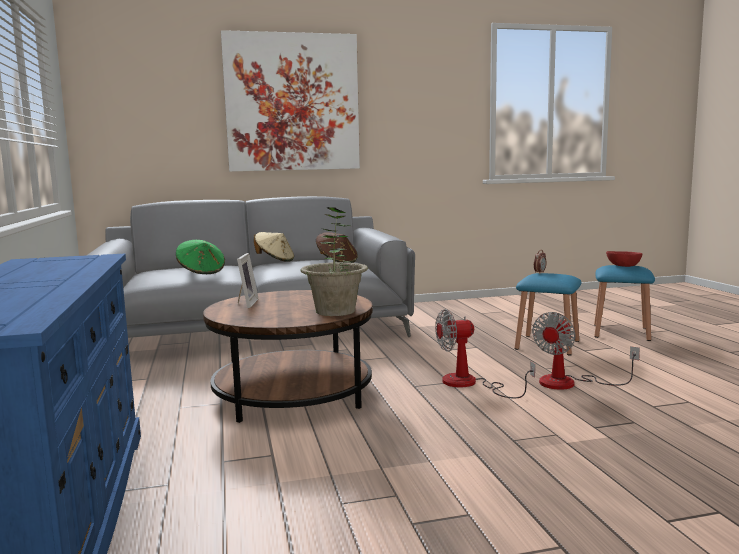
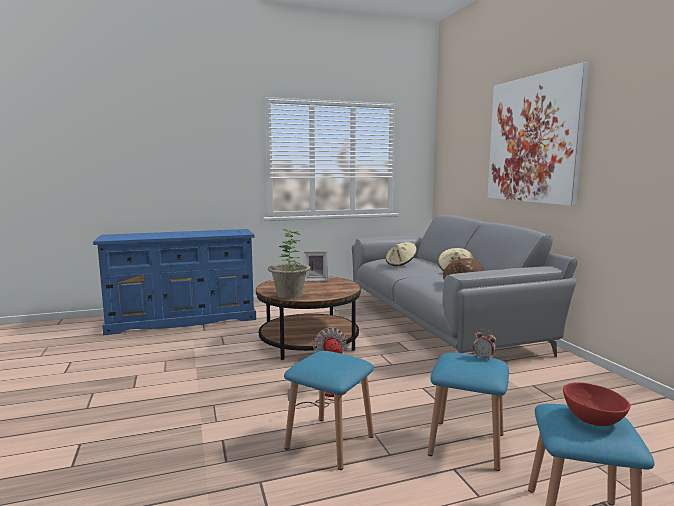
camera: 85 degrees right, 0 degrees up
(201, 272) = (401, 264): green hat -> beige hat
(570, 383) = (330, 442): fan -> blue stool

